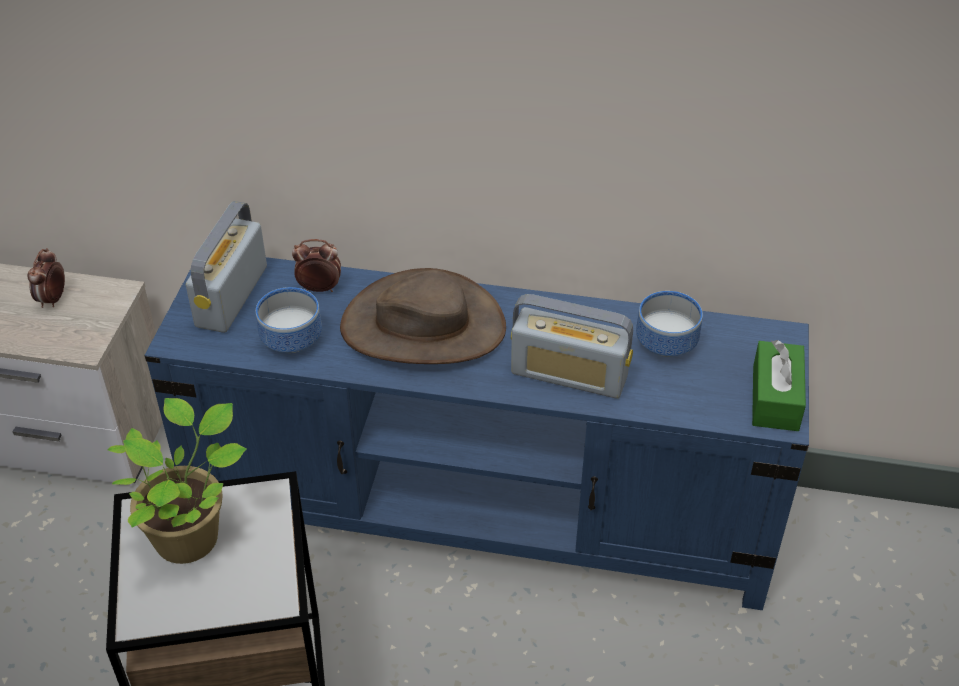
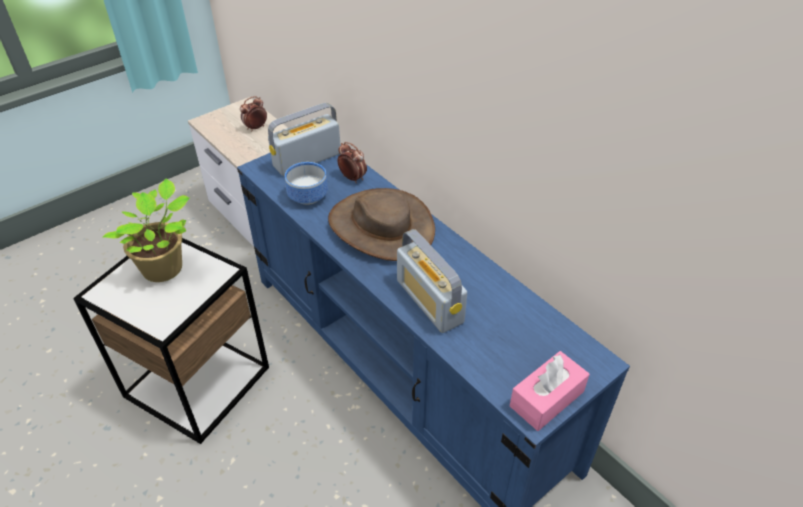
camera: 40 degrees right, 0 degrees up
(668, 345) = (512, 321): bowl -> none
(775, 398) = (547, 399): green tissue box -> pink tissue box

